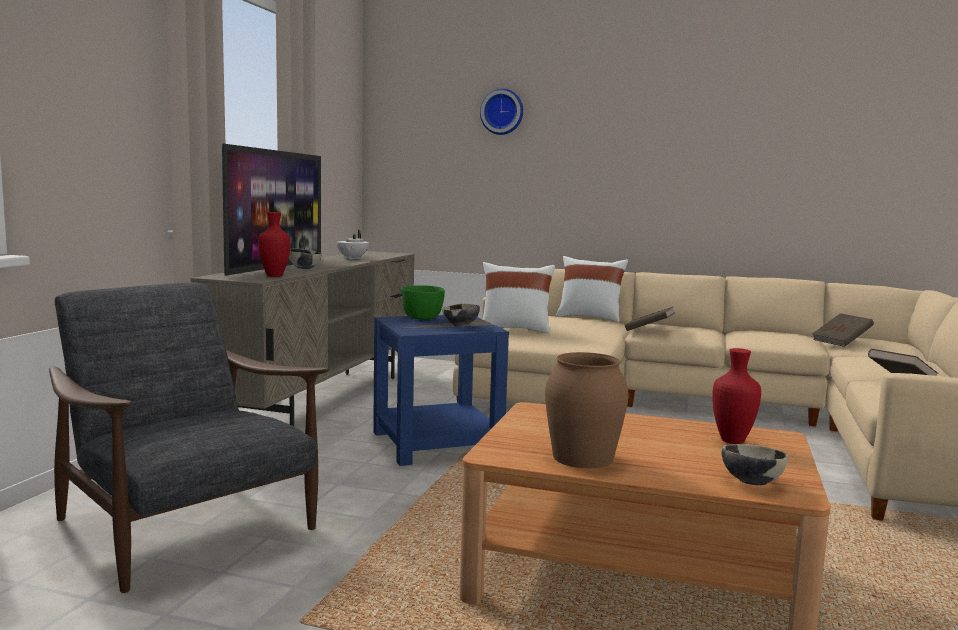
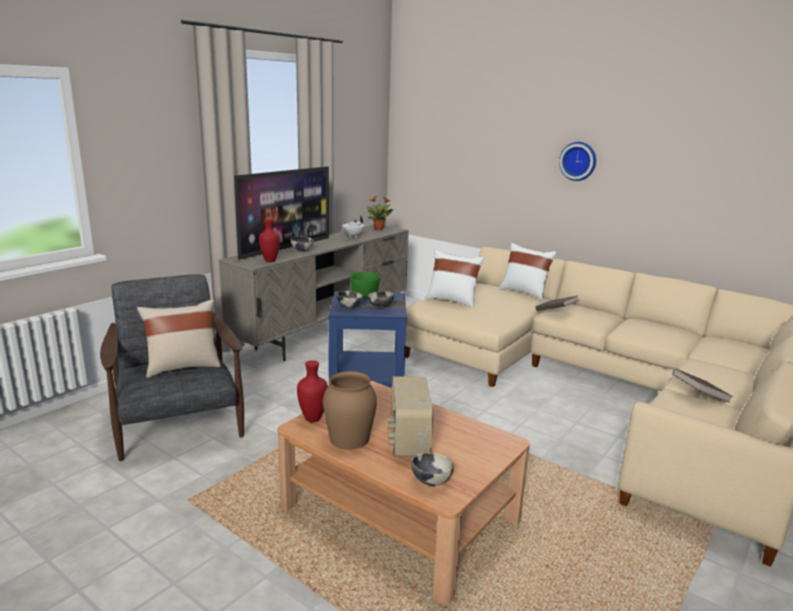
camera: 20 degrees right, 10 degrees up
(211, 419) = (183, 367): none -> beige pillow
(375, 253) = (379, 228): none -> potted plant
(418, 328) = (349, 307): none -> bowl
(502, 112) = (482, 123): wall clock -> wall clock (578, 161)
(660, 449) = (408, 440): none -> radio
(734, 441) = (468, 441): red vase -> red vase (313, 419)
(841, 342) = (708, 344): brown book -> none

